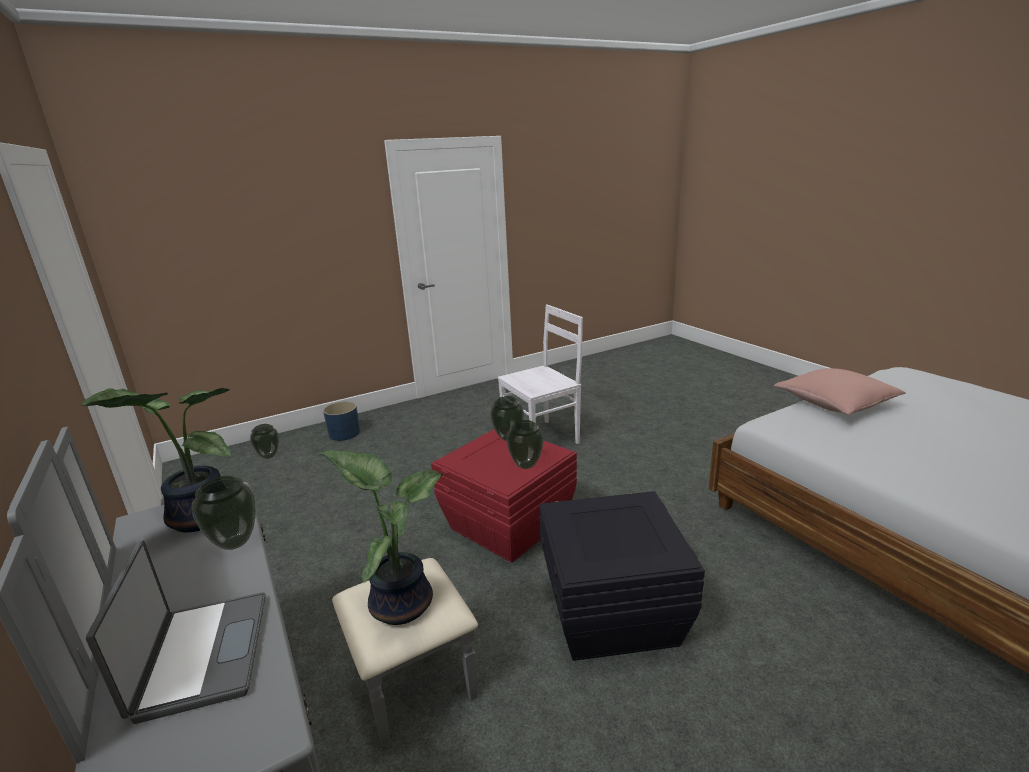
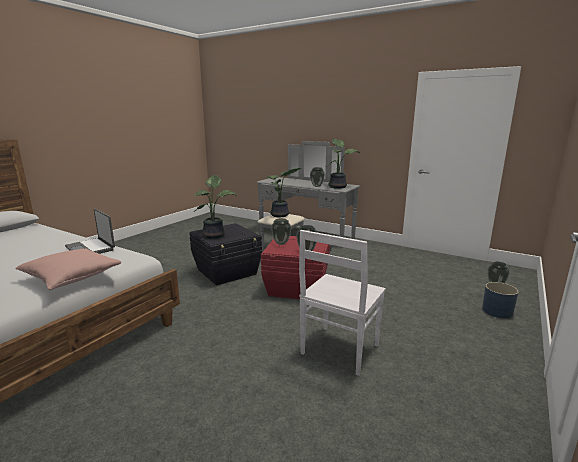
camera: 150 degrees right, 5 degrees down
(201, 655) = (290, 181): laptop -> laptop (91, 248)
(639, 526) = (215, 235): none -> potted plant

